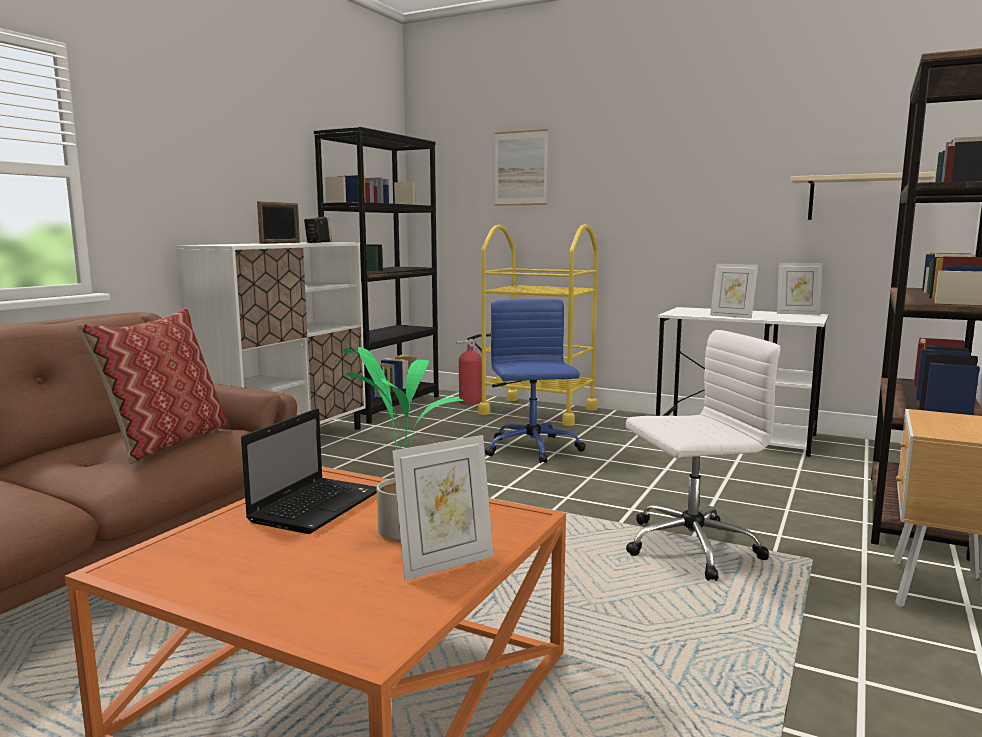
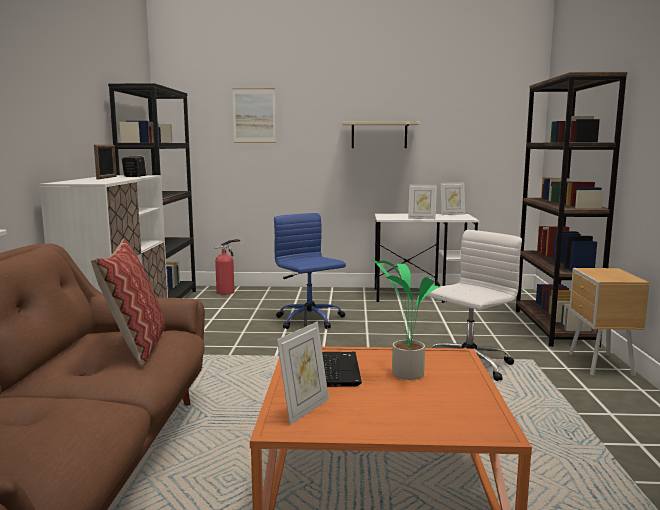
camera: 25 degrees left, 0 degrees up
(445, 564) = (461, 386): picture frame -> picture frame (304, 409)
(538, 411) = (282, 294): yellow cart -> none
(858, 198) = (481, 142): beige shelf -> beige shelf (379, 135)

